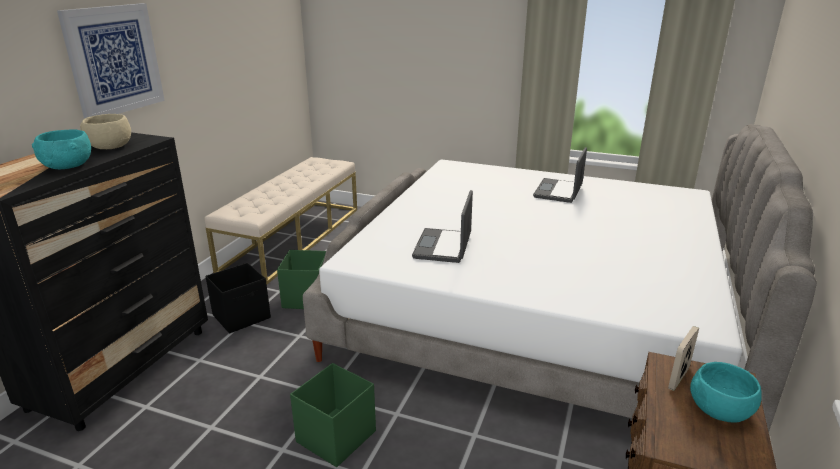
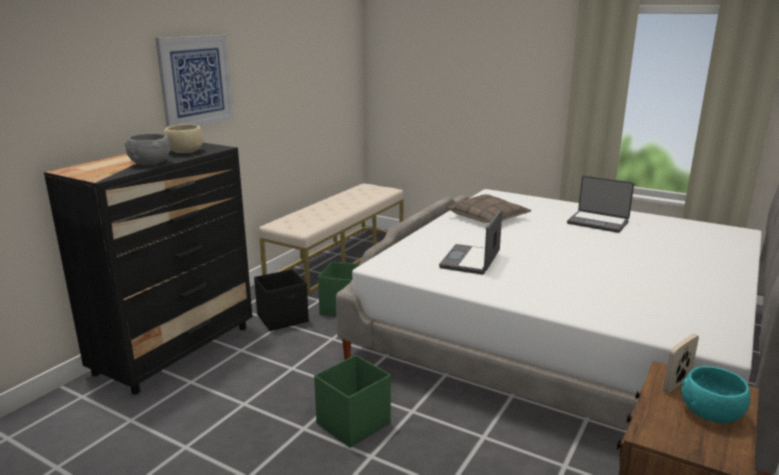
camera: 10 degrees right, 5 degrees down
(69, 166) = (151, 163): turquoise bowl -> grey bowl
(450, 194) = (488, 218): none -> pillow
(559, 192) = (598, 222): laptop -> laptop turned 90 degrees counterclockwise

